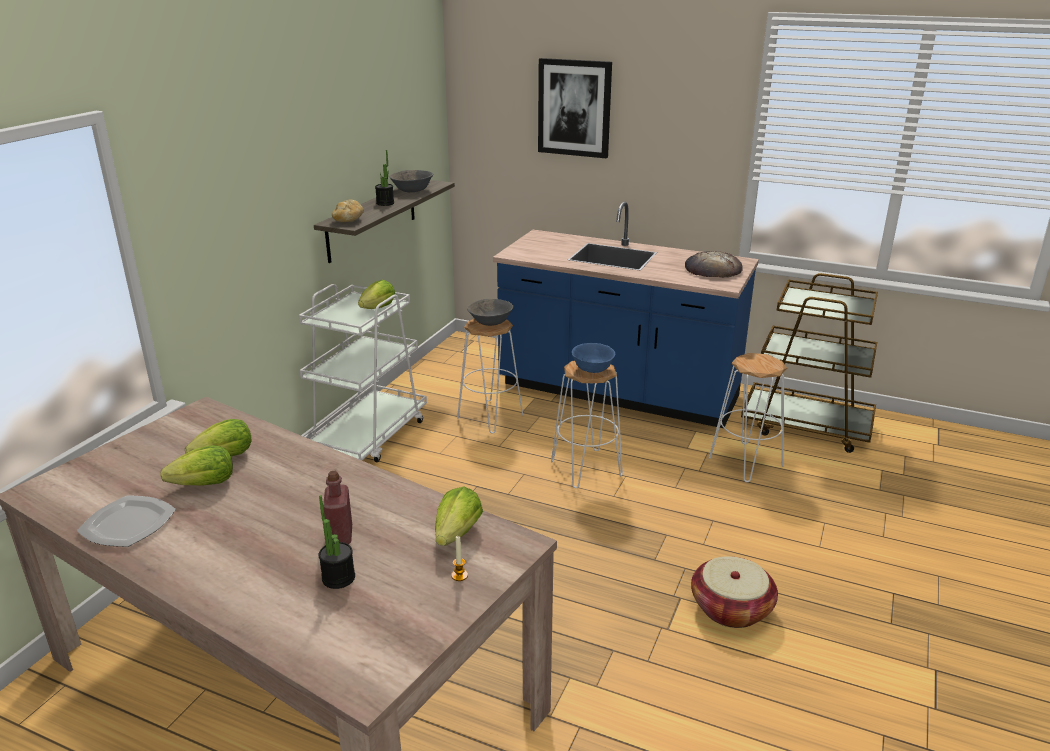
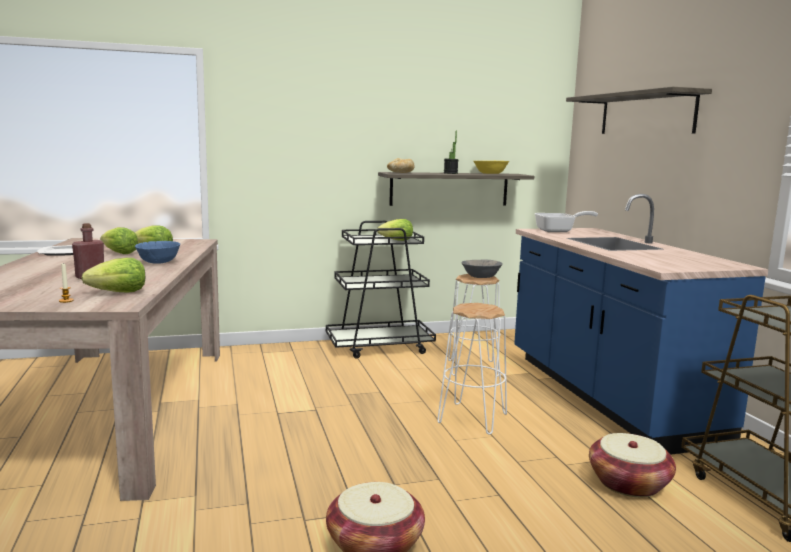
camera: 50 degrees right, 15 degrees down
(338, 578) = (41, 284): potted plant -> none
(368, 435) = (380, 347): white cart -> black cart
(412, 190) = (491, 173): grey bowl -> yellow bowl
(531, 248) = (559, 231): none -> frying pan
(574, 108) = (646, 114): picture -> shelf
(593, 369) = (478, 309): blue bowl -> blue bowl (158, 263)
(712, 269) = (685, 262): bread -> none
(746, 462) = (628, 483): white stool -> basket

